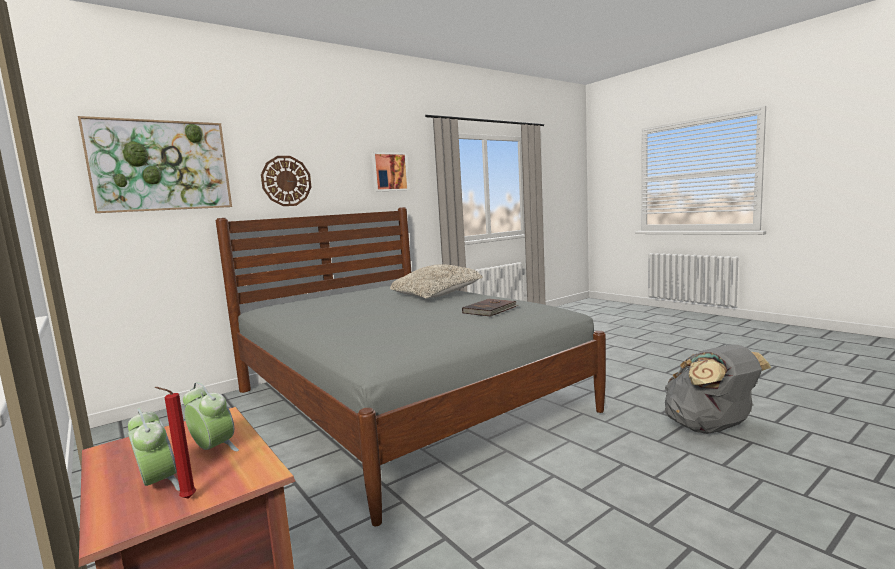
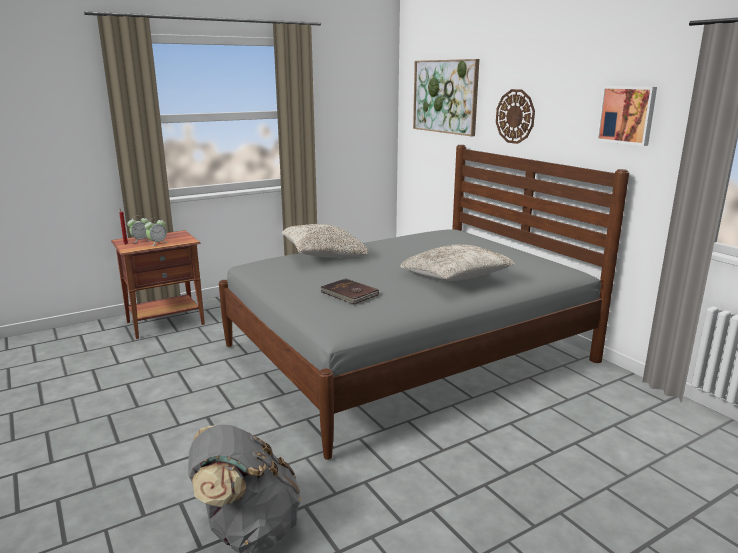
camera: 95 degrees right, 10 degrees up
(353, 329) = (324, 254): none -> beige pillow

